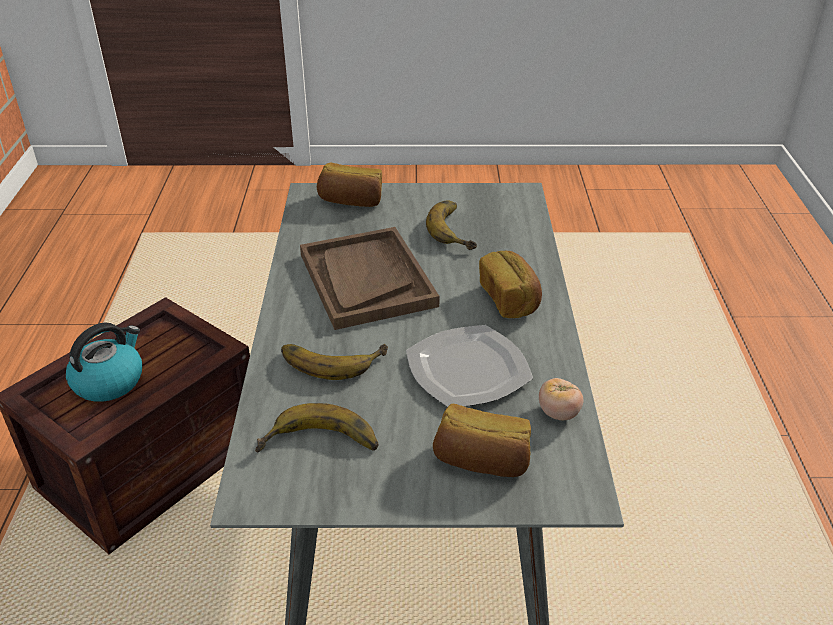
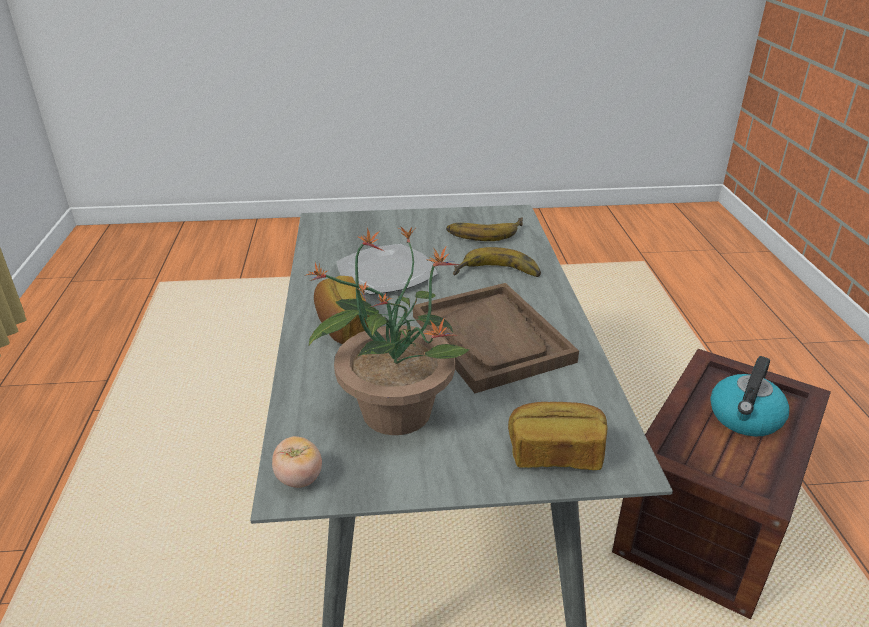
camera: 175 degrees right, 5 degrees down
(457, 229) = (395, 410): banana -> potted plant
(482, 461) = (379, 230): bread -> none
(558, 413) = (322, 252): tomato -> tomato (299, 478)

